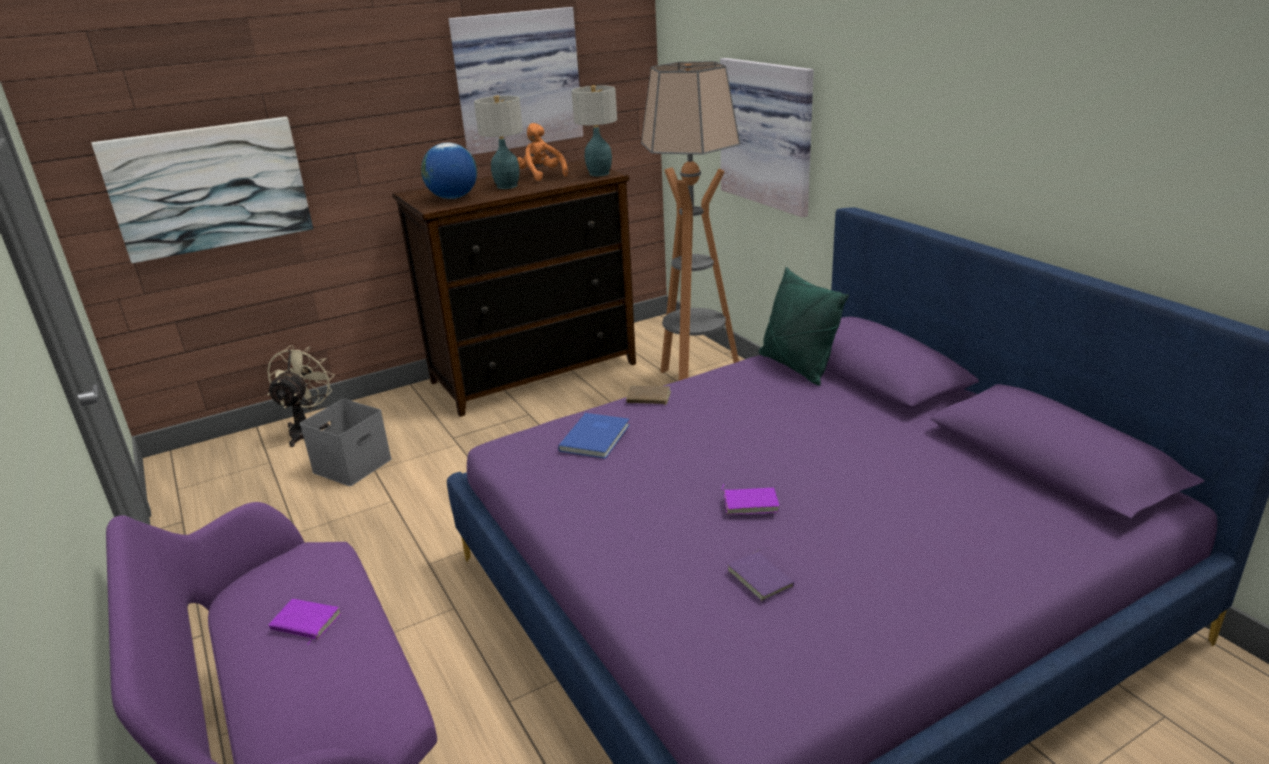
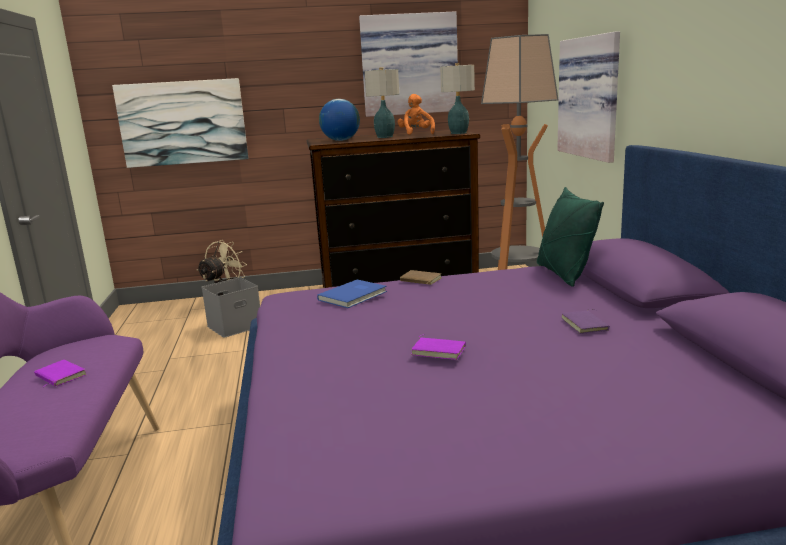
camera: 20 degrees right, 10 degrees down
(762, 578) = (400, 402): purple book -> purple book (586, 324)

